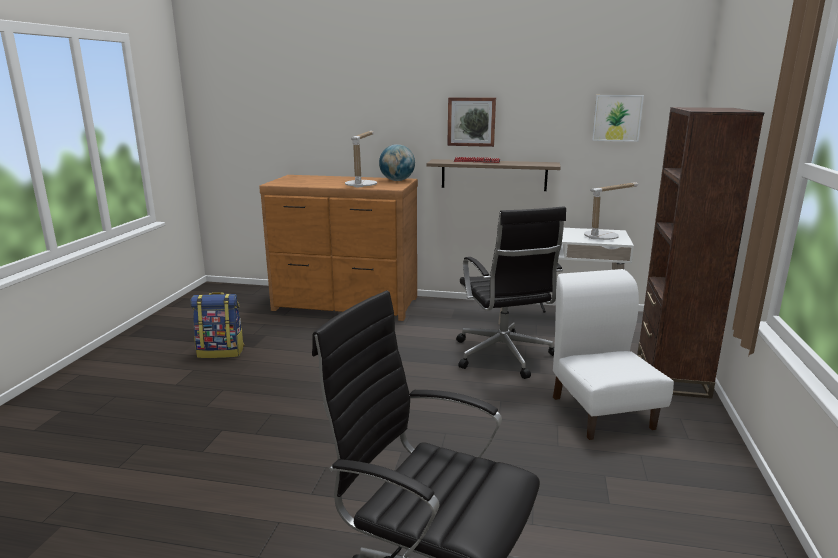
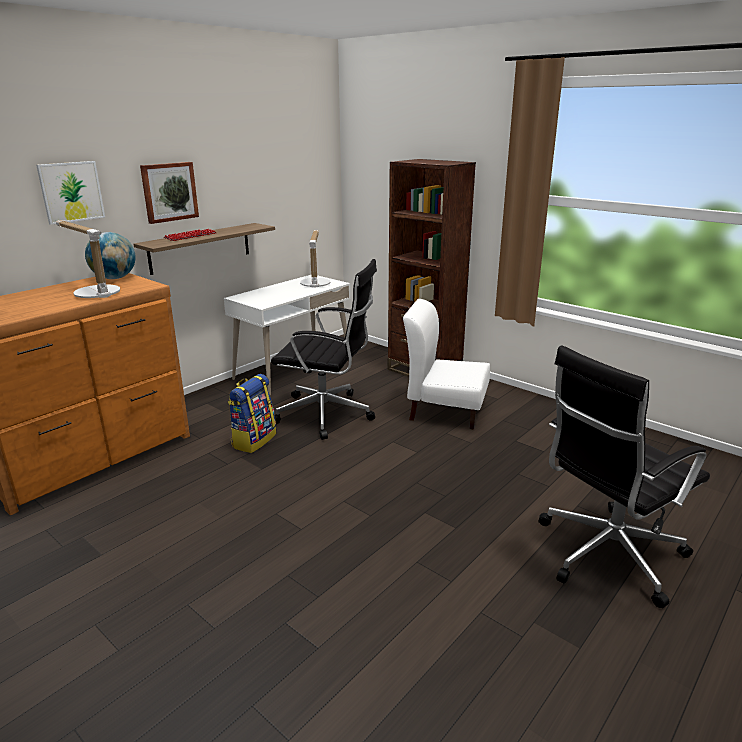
camera: 60 degrees left, 5 degrees up
(221, 352) = (76, 586): backpack -> backpack (253, 440)
(617, 118) = (290, 173): picture -> picture (71, 192)

